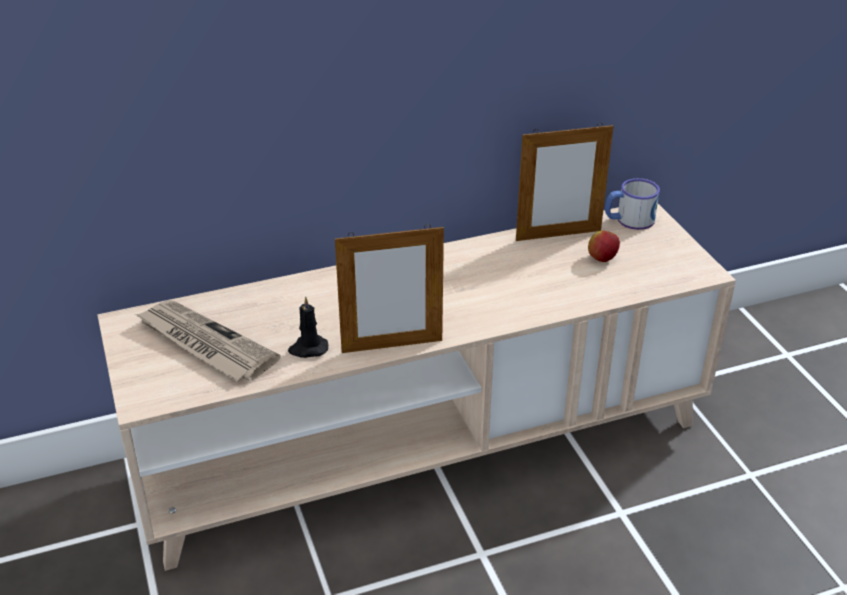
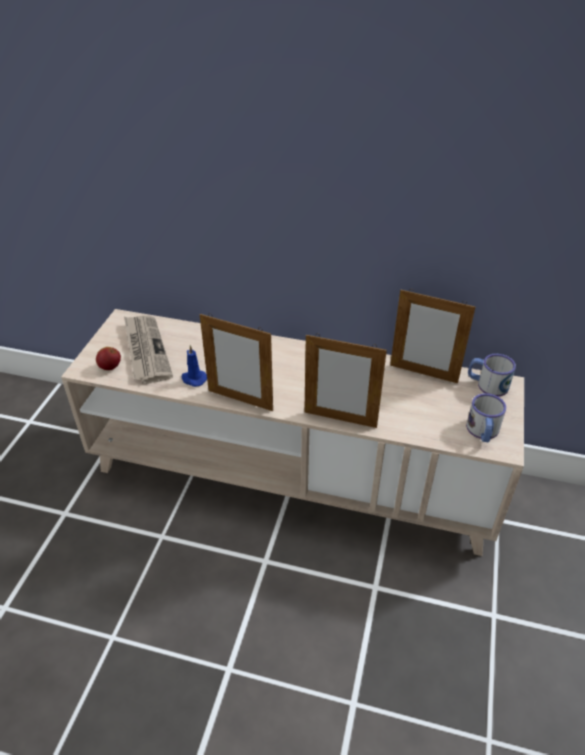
camera: 35 degrees right, 5 degrees up
(308, 349) = (193, 379): black candle -> blue candle
(524, 316) = (340, 419): none -> picture frame
(602, 258) = (436, 404): apple -> apple (110, 367)
(671, 266) = (483, 432): none -> mug

